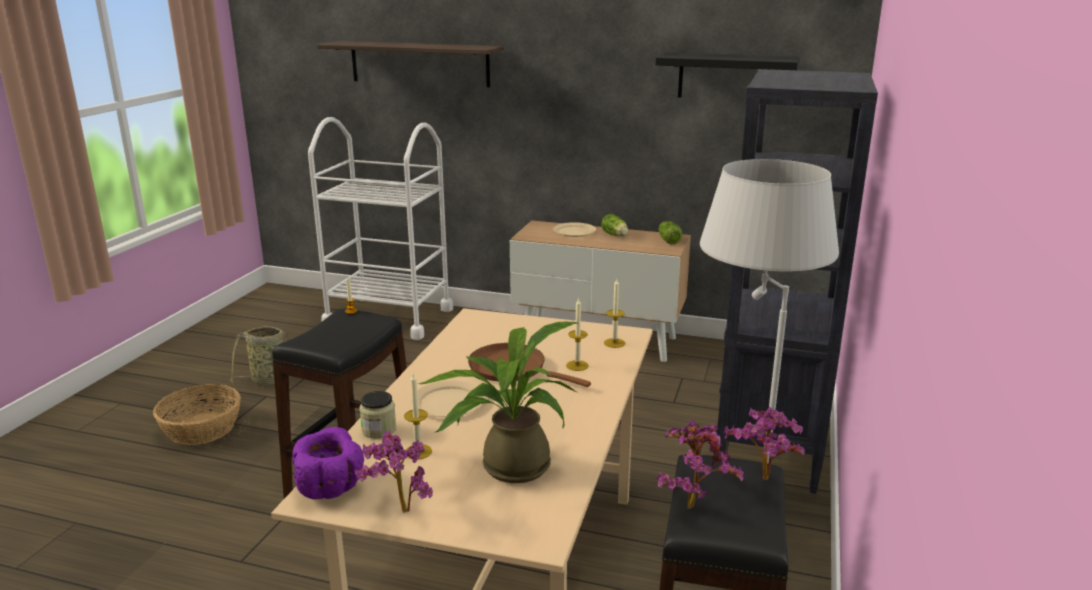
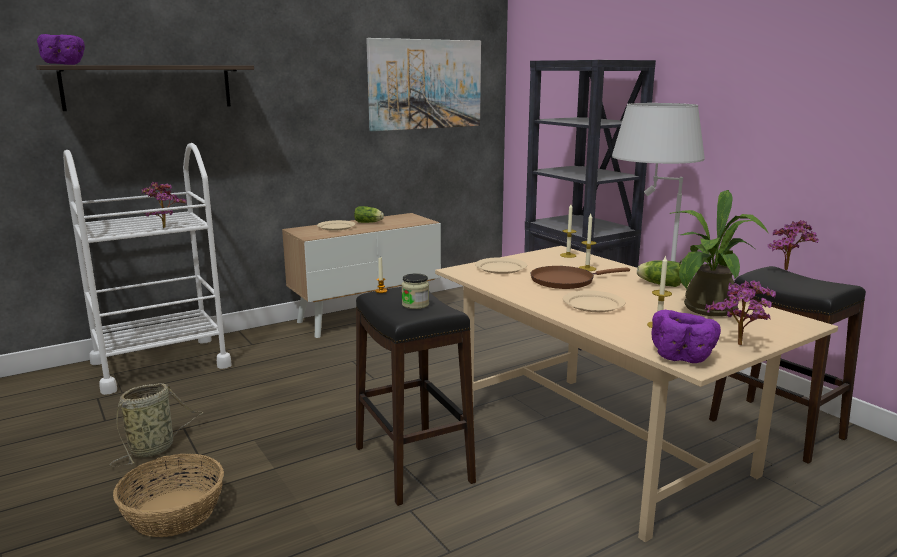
camera: 50 degrees left, 5 degrees down
(345, 42) = (64, 64): none -> purple bowl
(379, 430) = (609, 328): jar -> jar (415, 304)
(511, 329) = (500, 268): none -> beige plate
(668, 240) = (408, 217): lettuce -> lettuce (658, 284)
(692, 504) = (798, 287): potted plant -> potted plant (164, 227)
(728, 77) = (425, 84): black shelf -> picture

